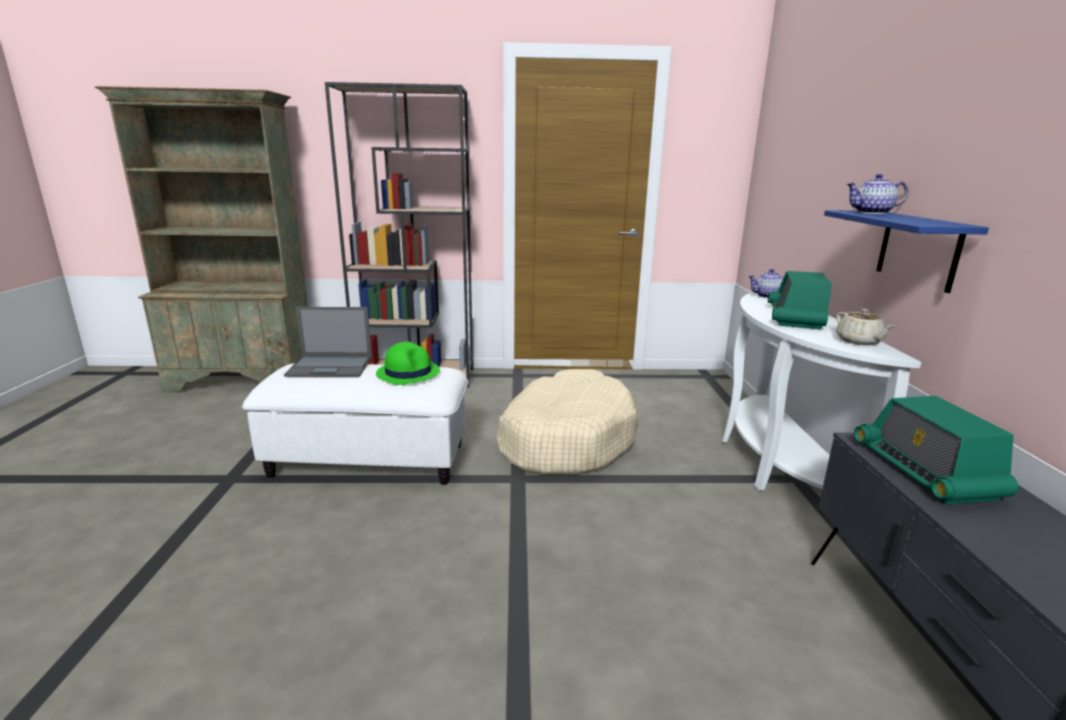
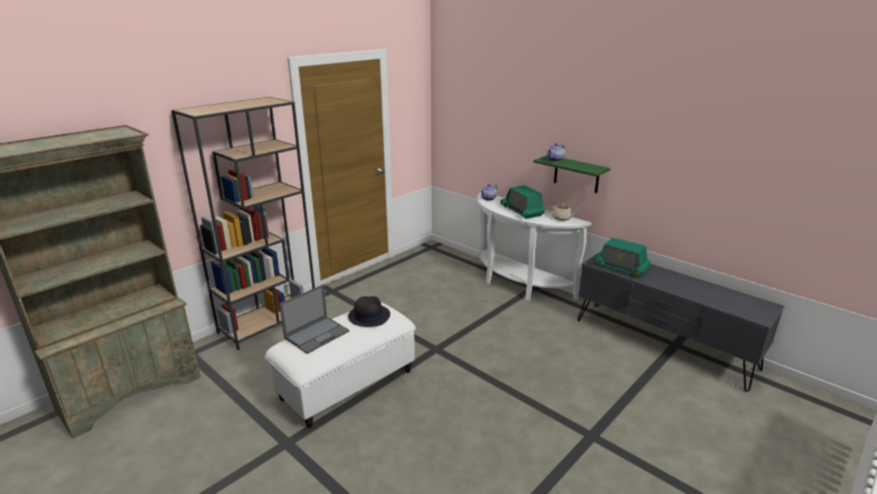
camera: 45 degrees left, 5 degrees up
(408, 373) = (369, 316): green hat -> black hat
(565, 439) = (423, 317): beige dog bed -> none
(918, 250) = (576, 174): blue shelf -> green shelf

